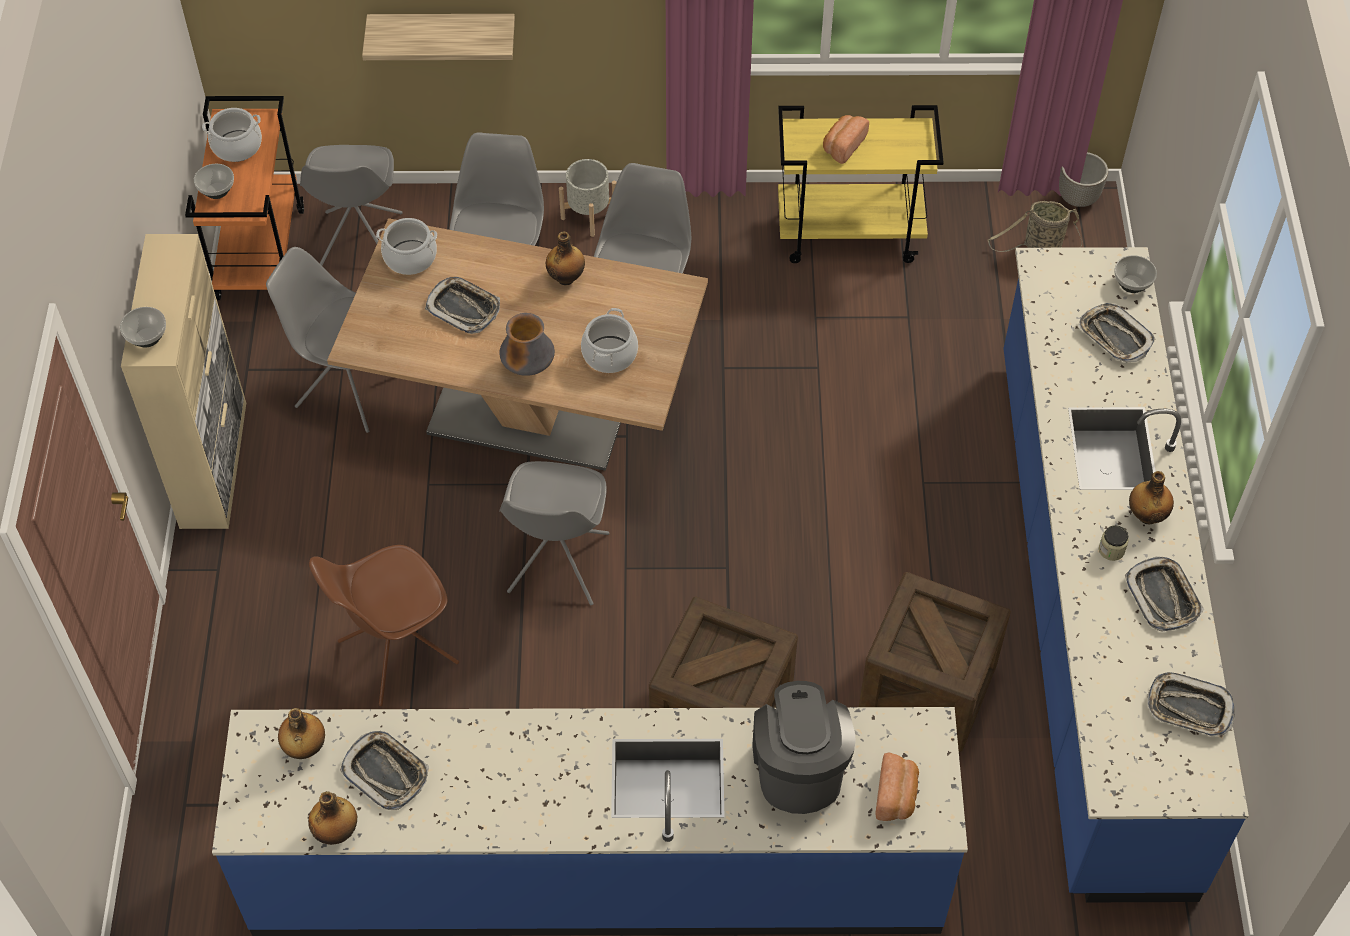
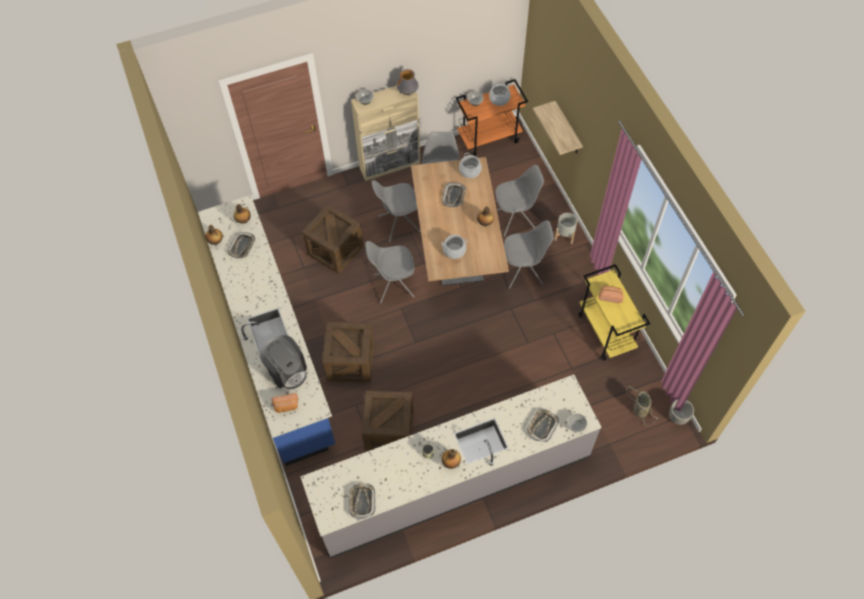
camera: 70 degrees right, 5 degrees up
(359, 243) = (510, 166): grey chair -> grey chair (398, 224)
(395, 653) = (335, 250): brown chair -> crate
(528, 368) = (435, 227): vase -> vase (408, 92)
(798, 768) = (287, 370): coffee machine -> coffee machine turned 75 degrees clockwise
(1088, 609) = (452, 480): blue counter -> grey counter
(1163, 597) = (412, 479): tray -> none

